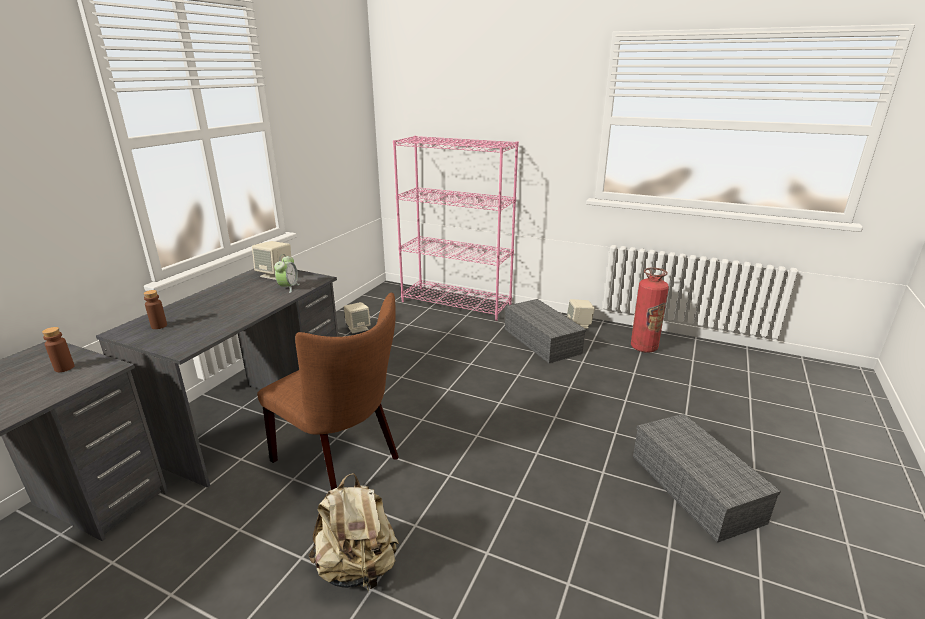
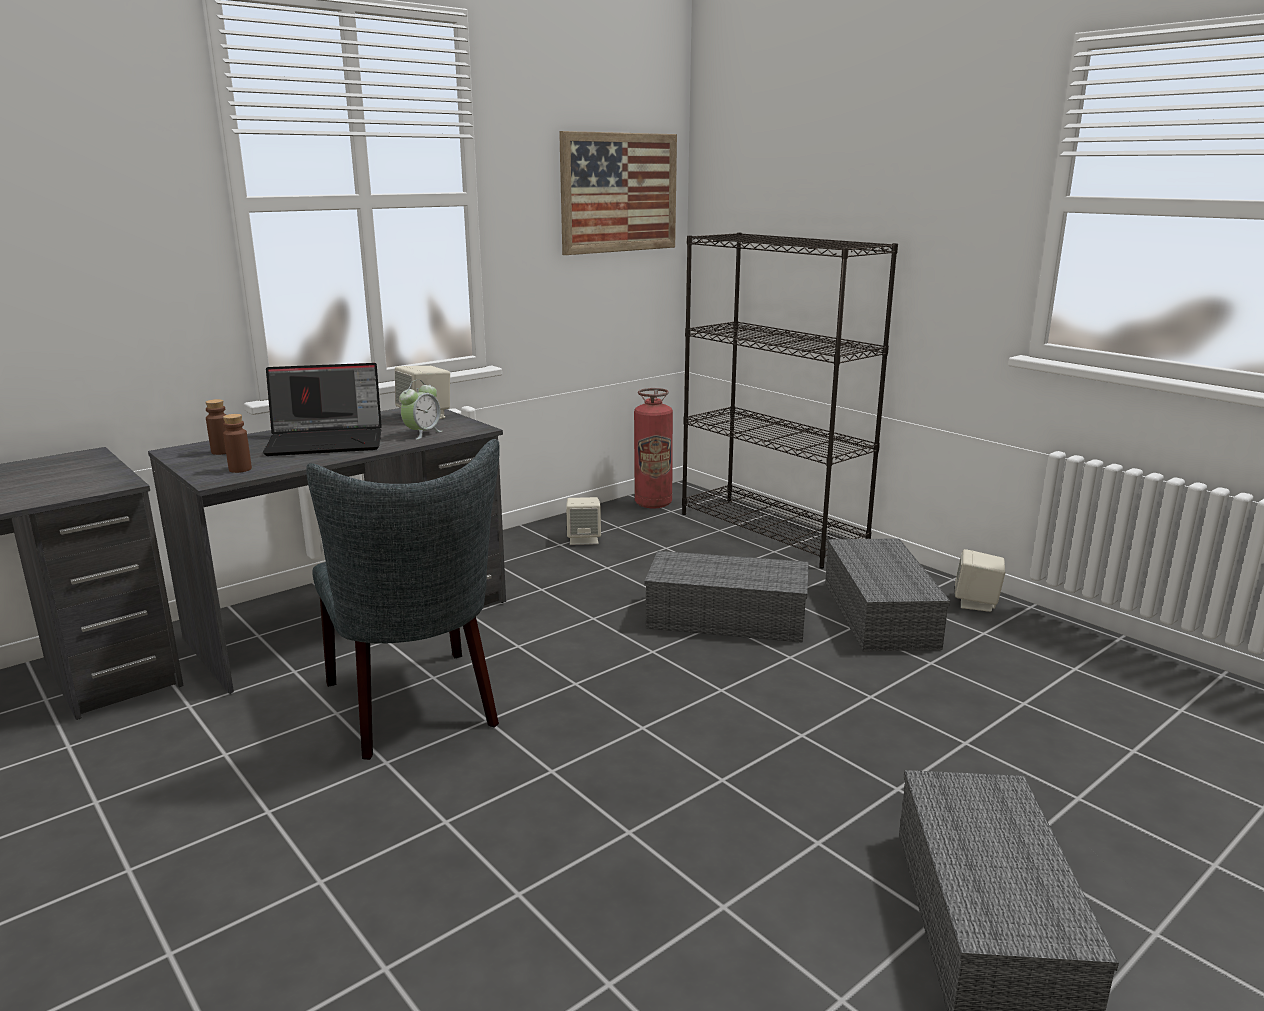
camera: 25 degrees right, 5 degrees down
(64, 368) = (80, 476): brown bottle -> brown bottle (240, 469)
(230, 304) = (327, 441): none -> laptop
(342, 114) = (619, 193): none -> picture
(342, 461) = (416, 708): brown chair -> grey chair
(357, 568) = (324, 849): beige backpack -> none
(456, 303) = (772, 531): pink bookcase -> black bookcase
(470, 360) = (724, 618): none -> grey storage box
(643, 347) = (1084, 665): fire extinguisher -> fire extinguisher (653, 503)

